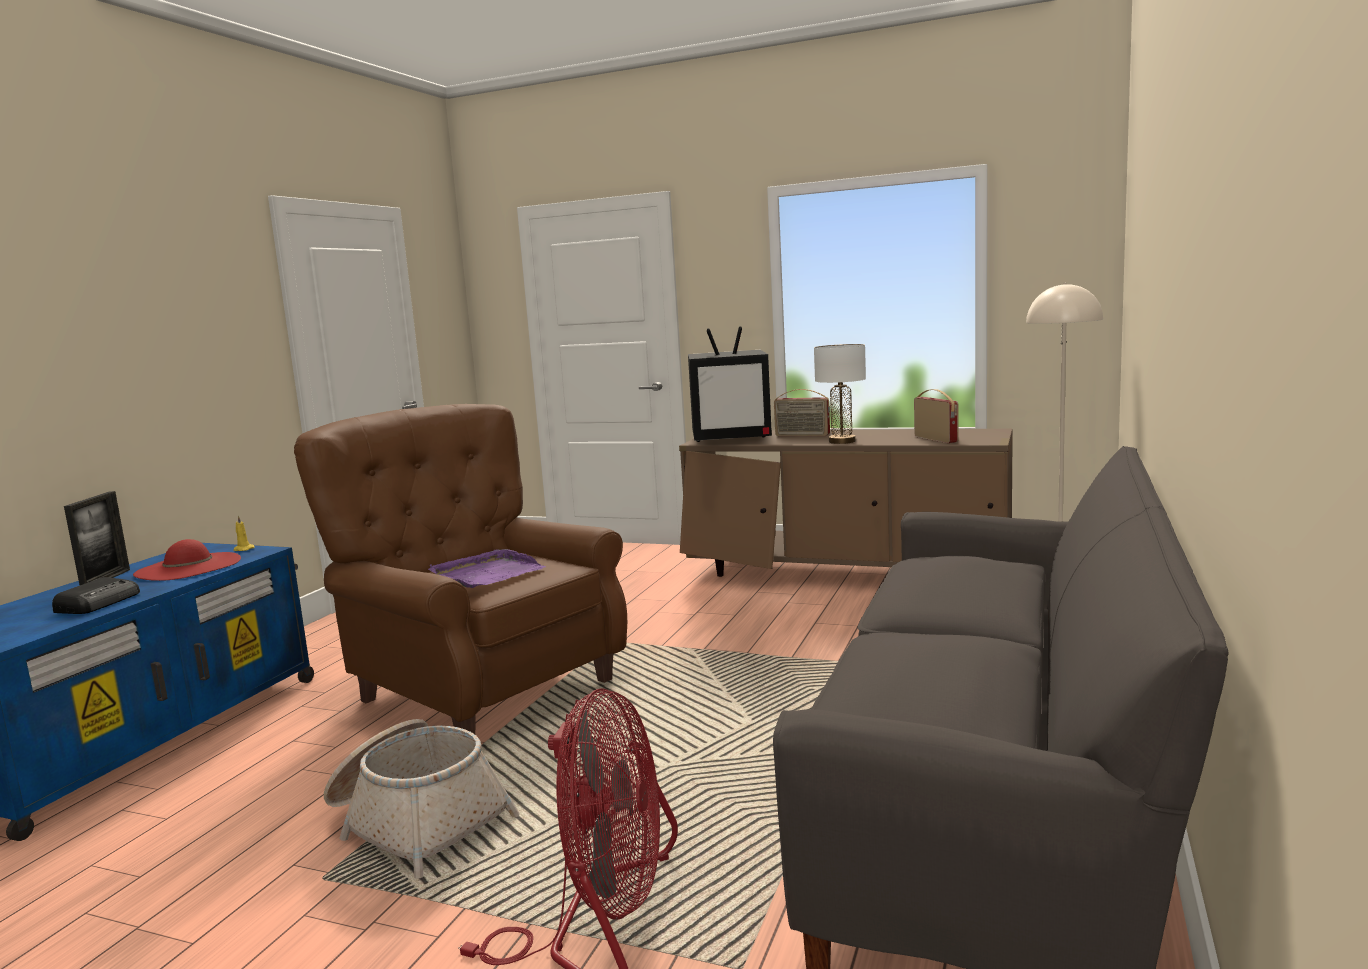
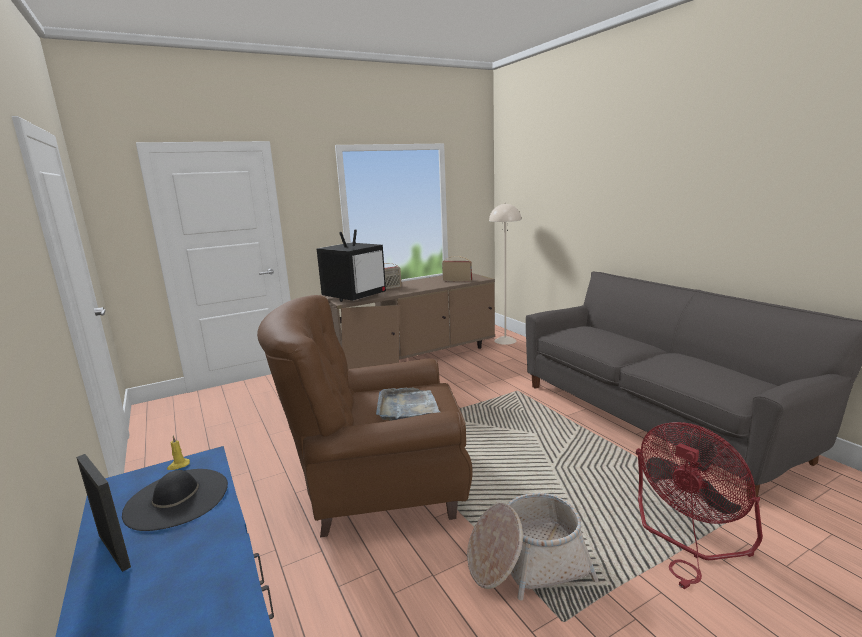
camera: 50 degrees left, 5 degrees up
(99, 602) = (203, 562): radio -> none
(188, 567) = (177, 498): red hat -> black hat
(486, 574) = (407, 407): purple tray -> grey tray
(842, 441) = (420, 288): table lamp -> none

